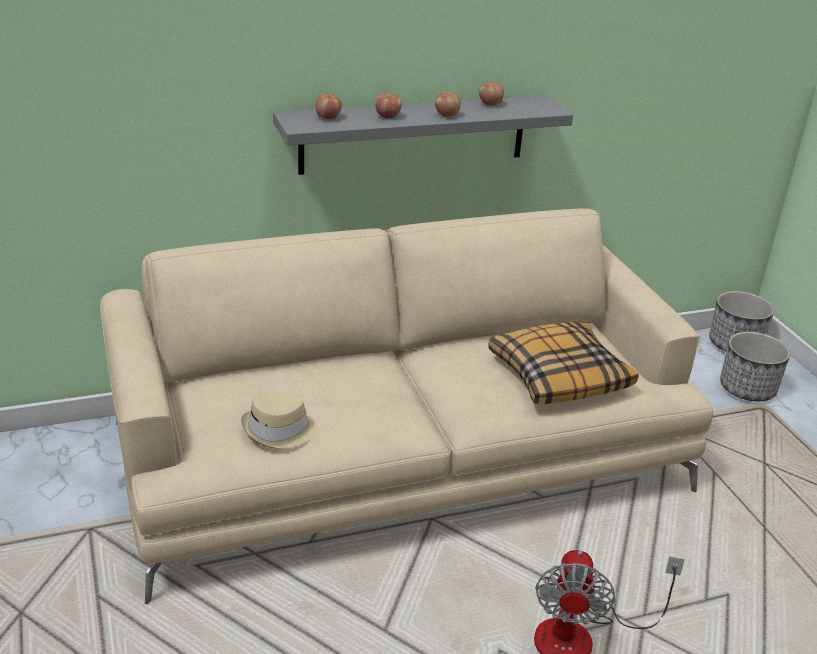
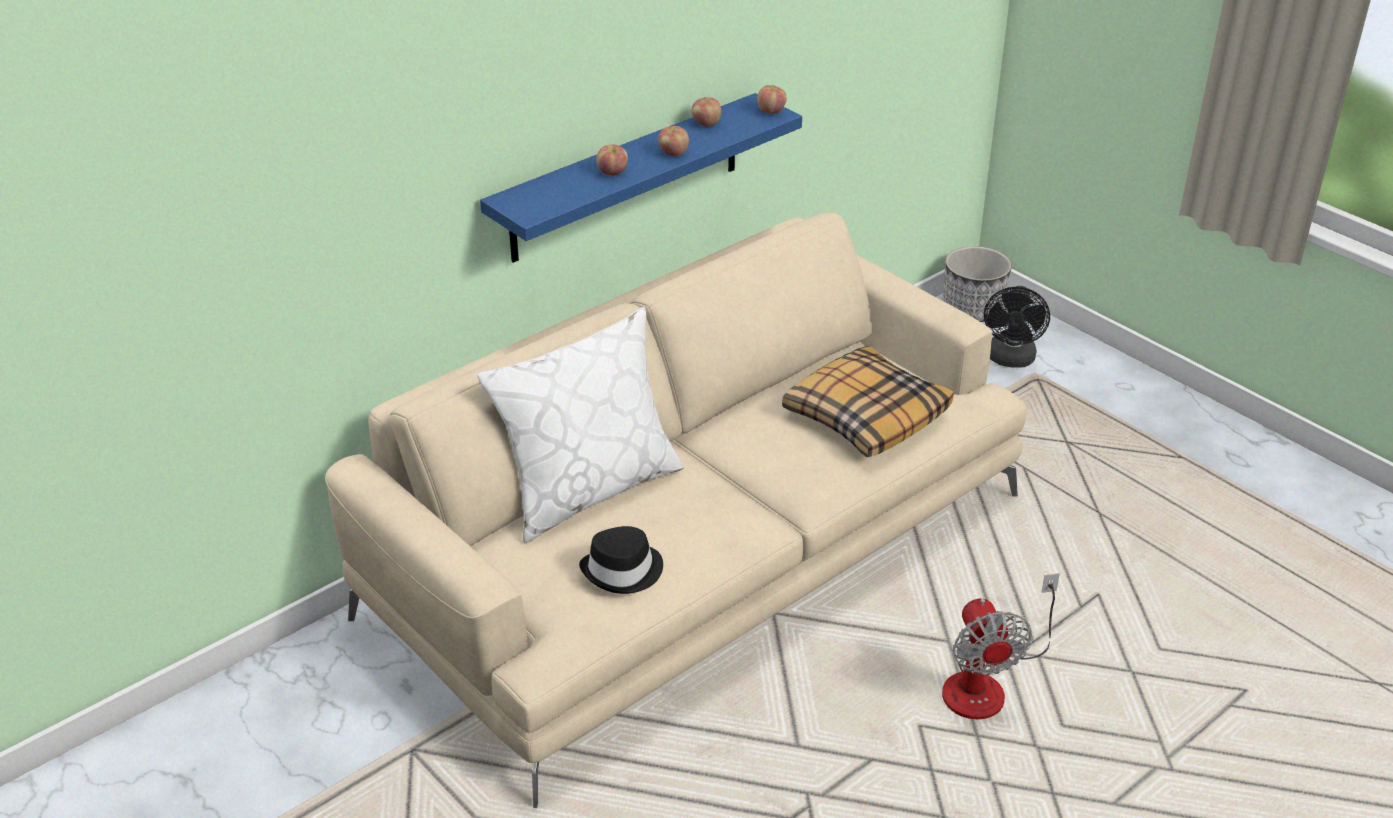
camera: 20 degrees left, 5 degrees up
(279, 431) = (623, 571): beige hat -> black hat
(299, 366) = (588, 489): none -> white pillow
(328, 117) = (549, 192): apple -> apple (771, 111)
(414, 134) = (626, 178): grey shelf -> blue shelf
(747, 389) = (1010, 360): planter -> black fan

